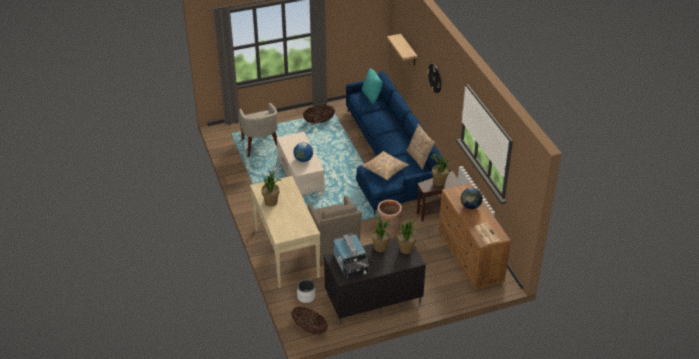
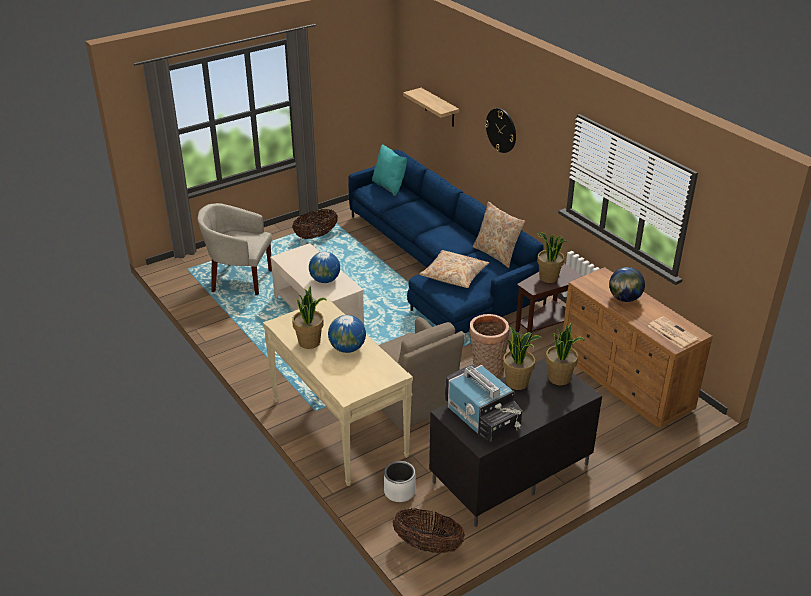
camera: 15 degrees left, 5 degrees down
(260, 146) = (239, 279): beige armchair -> beige armchair turned 135 degrees clockwise
(290, 210) = (347, 348): none -> globe

